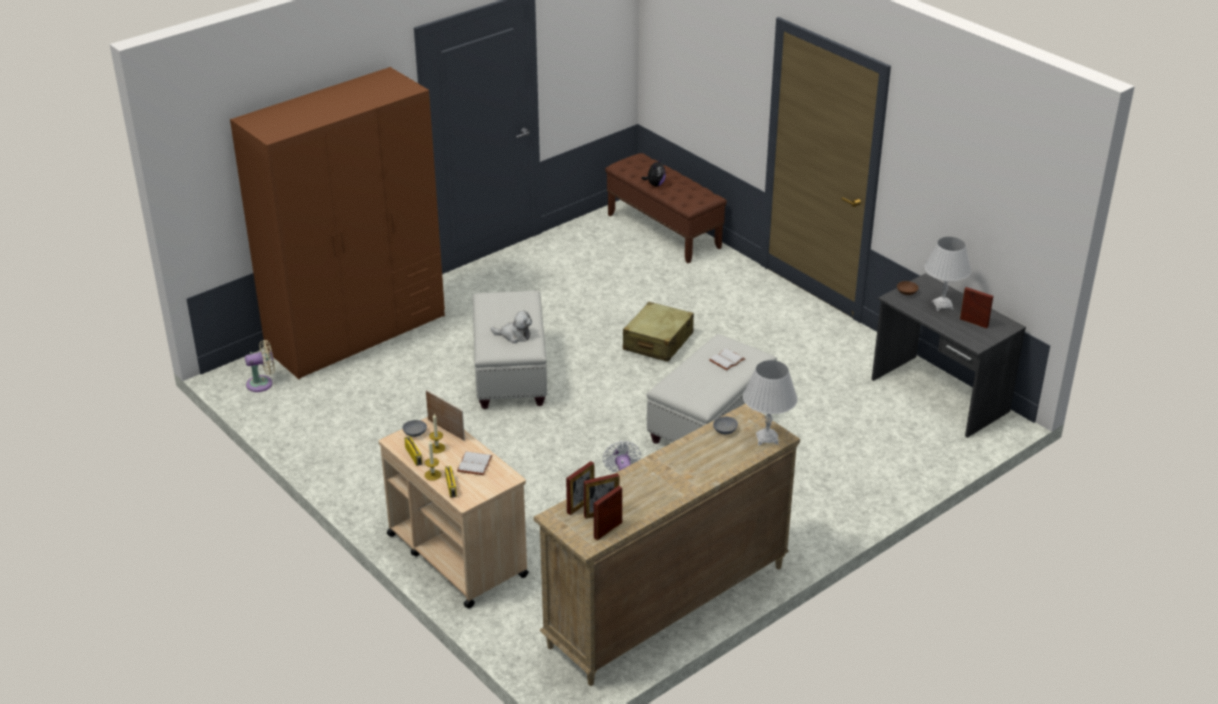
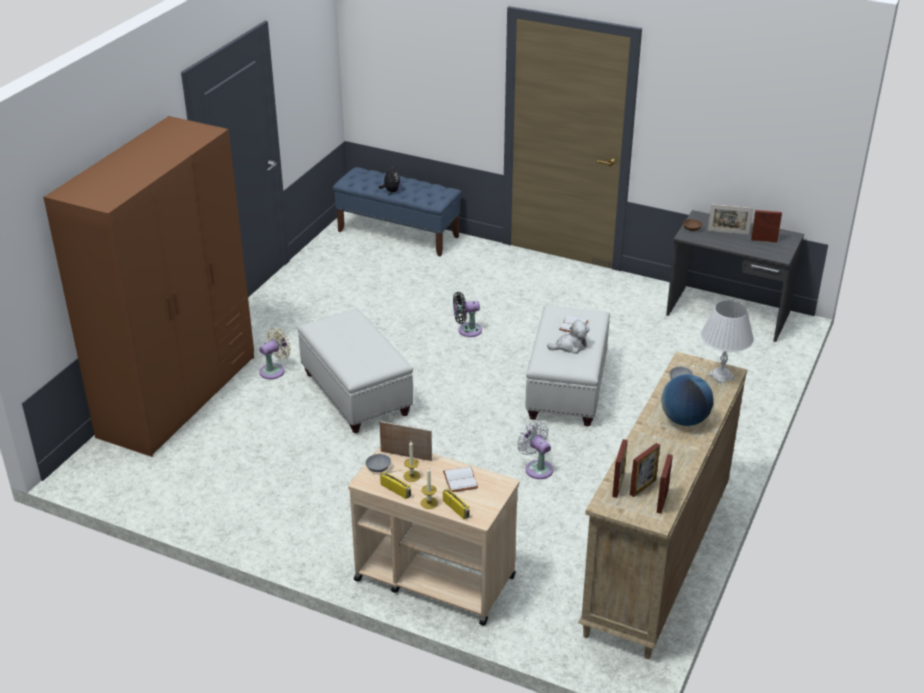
camera: 25 degrees left, 0 degrees up
(262, 383) = (116, 471): beige fan -> beige fan (274, 370)
(514, 335) = (369, 354): plush toy -> plush toy (570, 346)
(657, 342) = (467, 330): beige suitcase -> black fan
(664, 231) = (398, 234): brown bench -> blue bench
(694, 467) = (684, 420): none -> globe
(942, 305) = (728, 232): white table lamp -> picture frame

